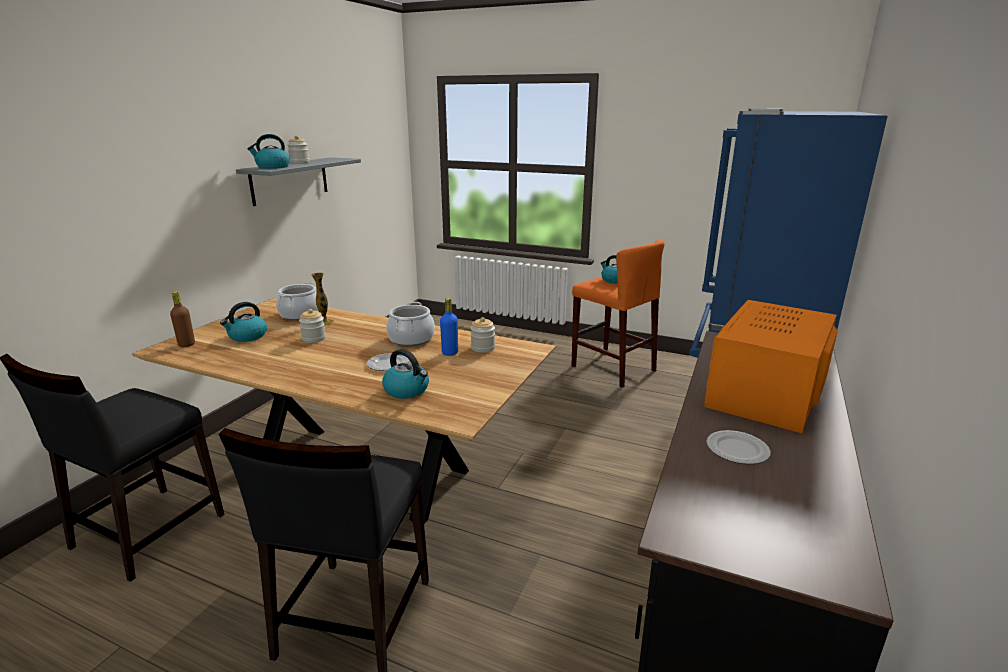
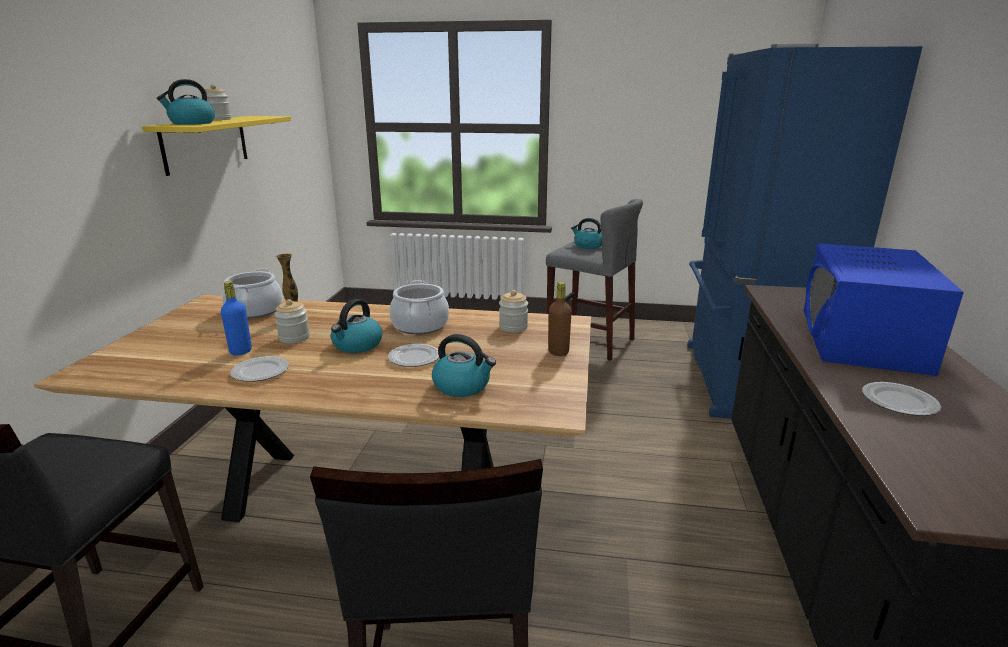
camera: 15 degrees left, 0 degrees up
(186, 344) = (114, 363): brown bottle -> brown bottle (558, 352)
(247, 336) = (199, 344): kettle -> kettle (357, 345)
(275, 362) = (261, 372): none -> plate
(290, 180) = (206, 143): grey shelf -> yellow shelf
(450, 353) = (479, 336): blue bottle -> blue bottle (241, 351)
(613, 368) = (590, 341): orange stool -> grey stool
(765, 392) = (862, 339): orange microwave -> blue microwave

